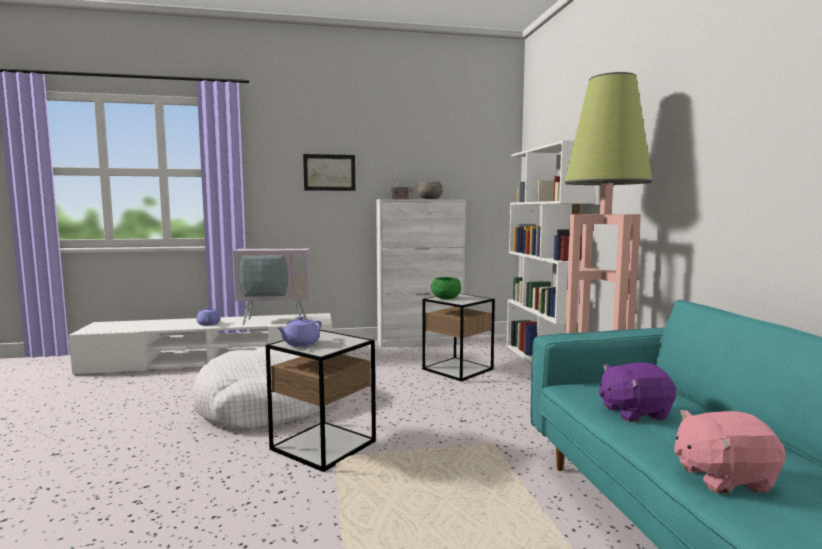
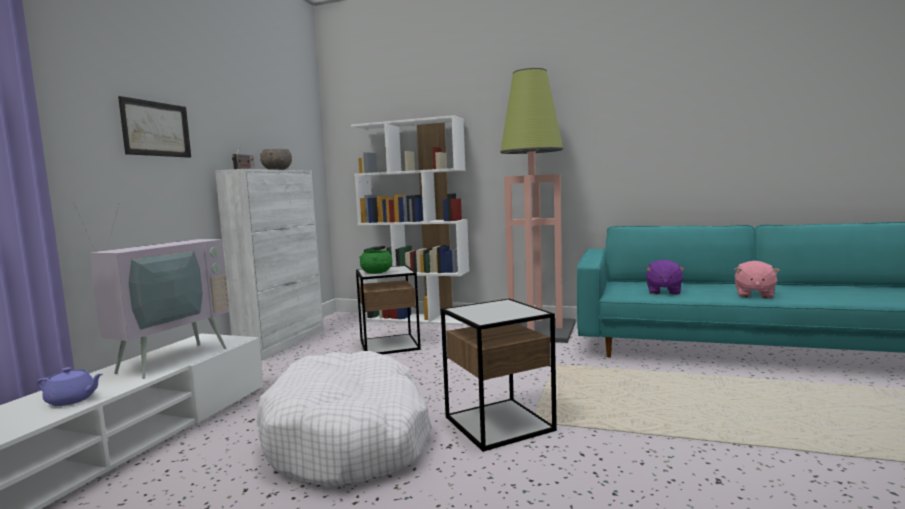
camera: 60 degrees left, 0 degrees up
(300, 344) = (494, 316): purple teapot -> none

